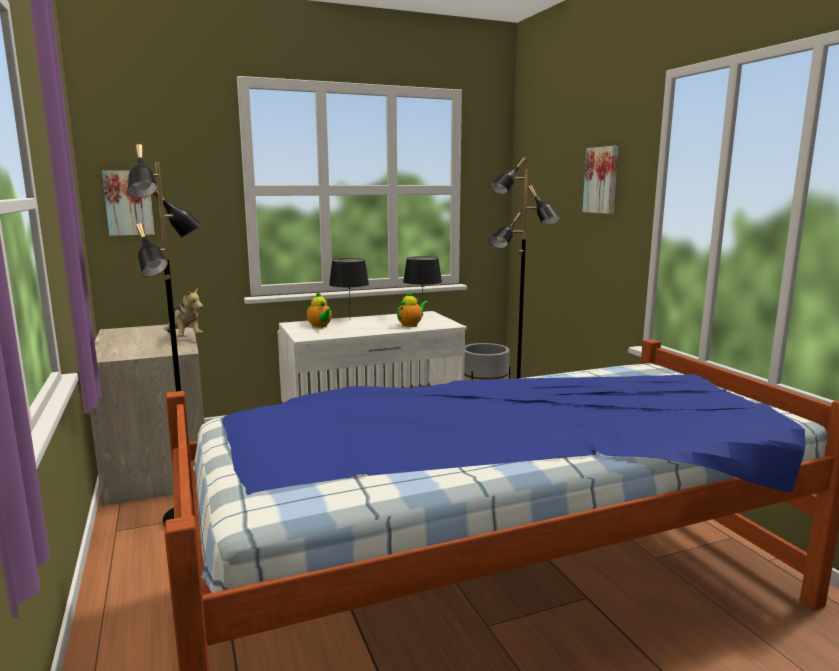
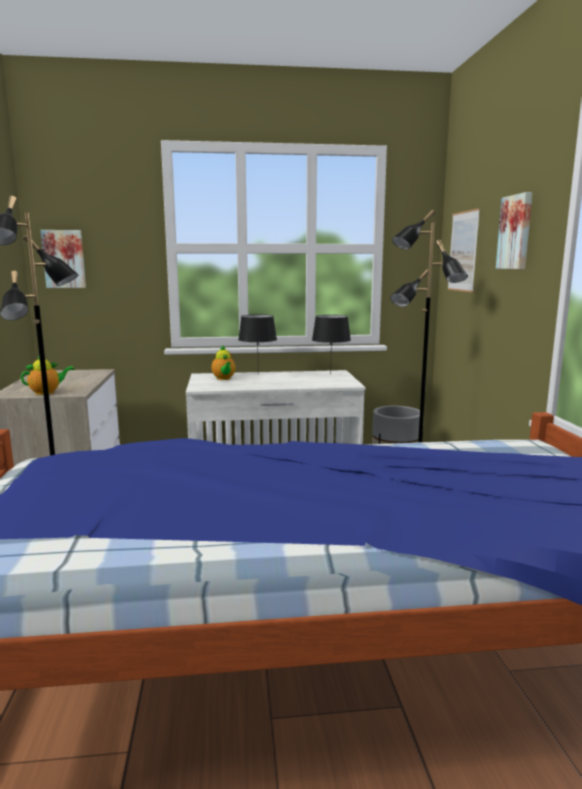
camera: 15 degrees right, 0 degrees up
(184, 338) = (90, 382): plush toy -> none
(411, 325) = (310, 382): teapot -> teapot (47, 392)
(540, 194) = (463, 251): none -> picture

